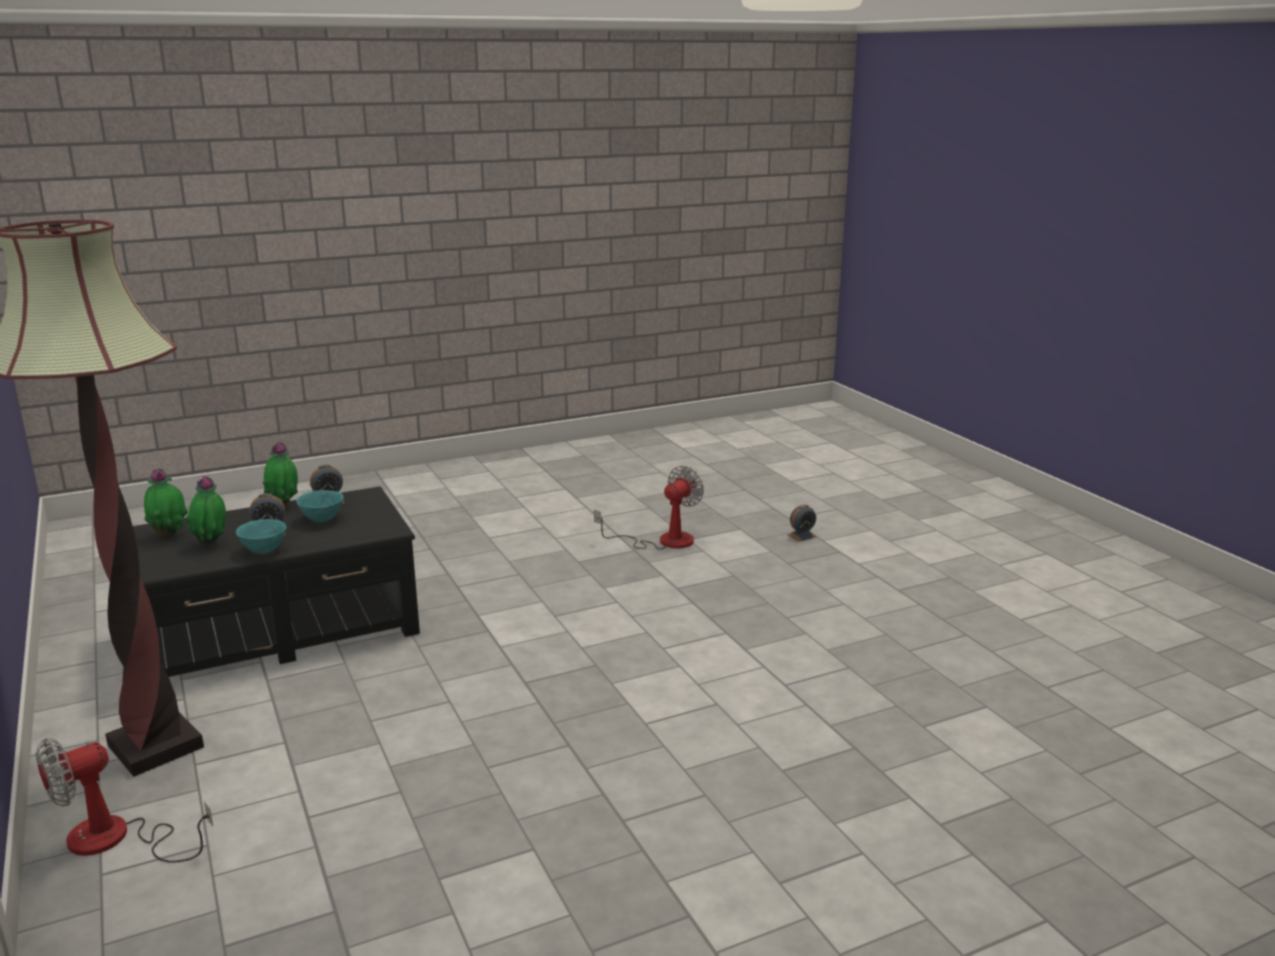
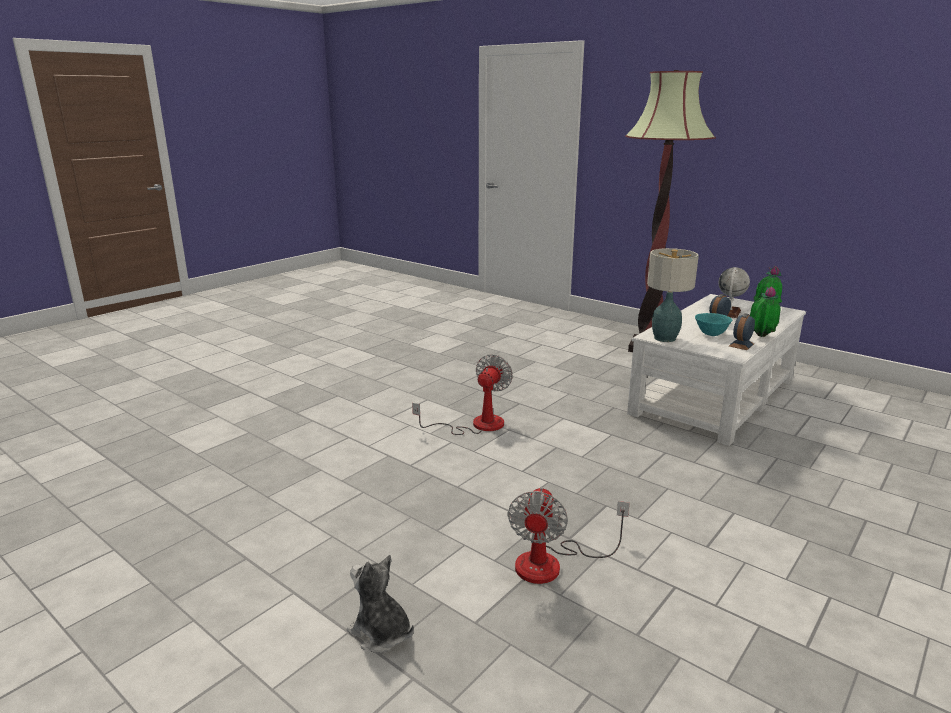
camera: 155 degrees right, 0 degrees up
(116, 840) = (599, 329): fan -> fan (476, 425)
(212, 544) = (729, 313): potted plant -> globe
(264, 550) = (692, 315): turquoise bowl -> none
(278, 631) = (712, 396): black coffee table -> white coffee table
(383, 525) = (664, 338): none -> table lamp
(801, 535) = (381, 633): alarm clock -> plush toy

